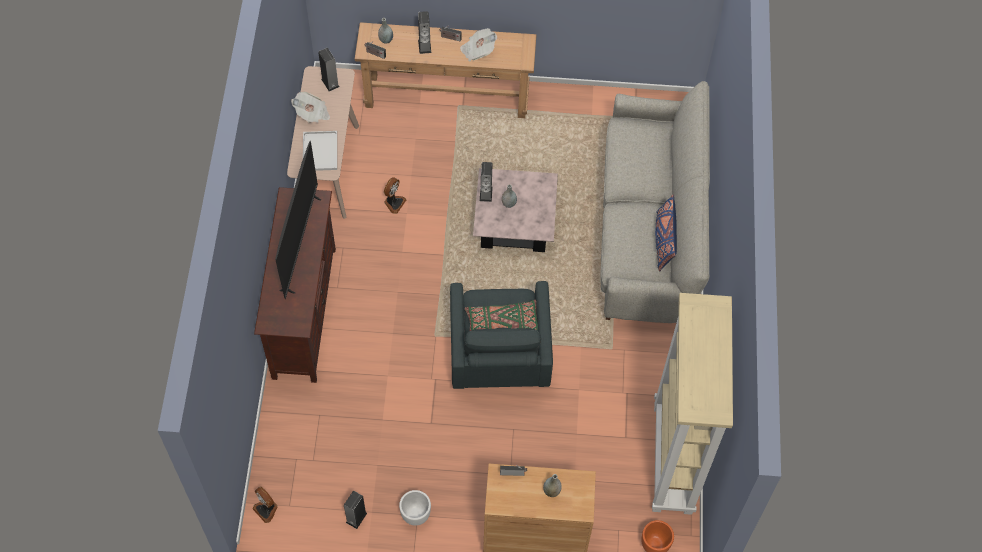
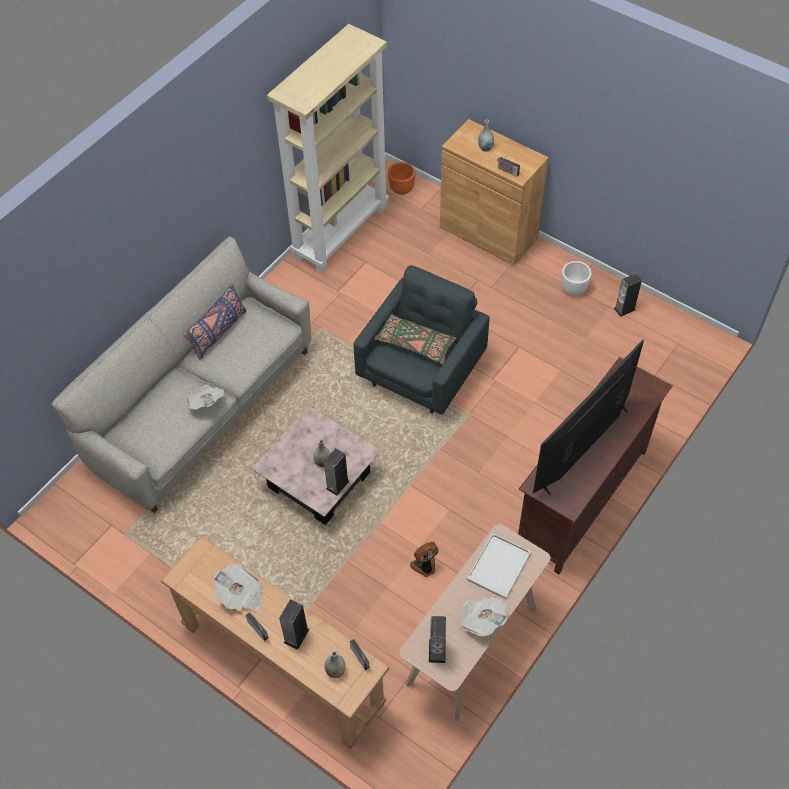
camera: 145 degrees left, 5 degrees down
(267, 509) = (699, 349): fan -> none
(622, 180) = (206, 402): none -> newspaper

